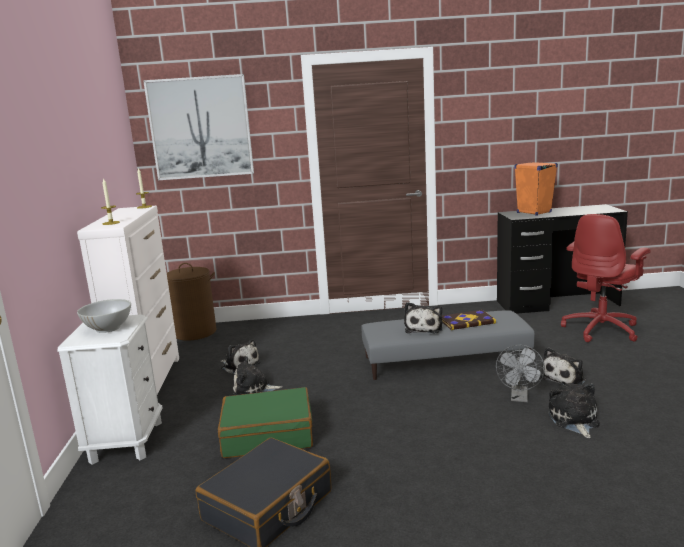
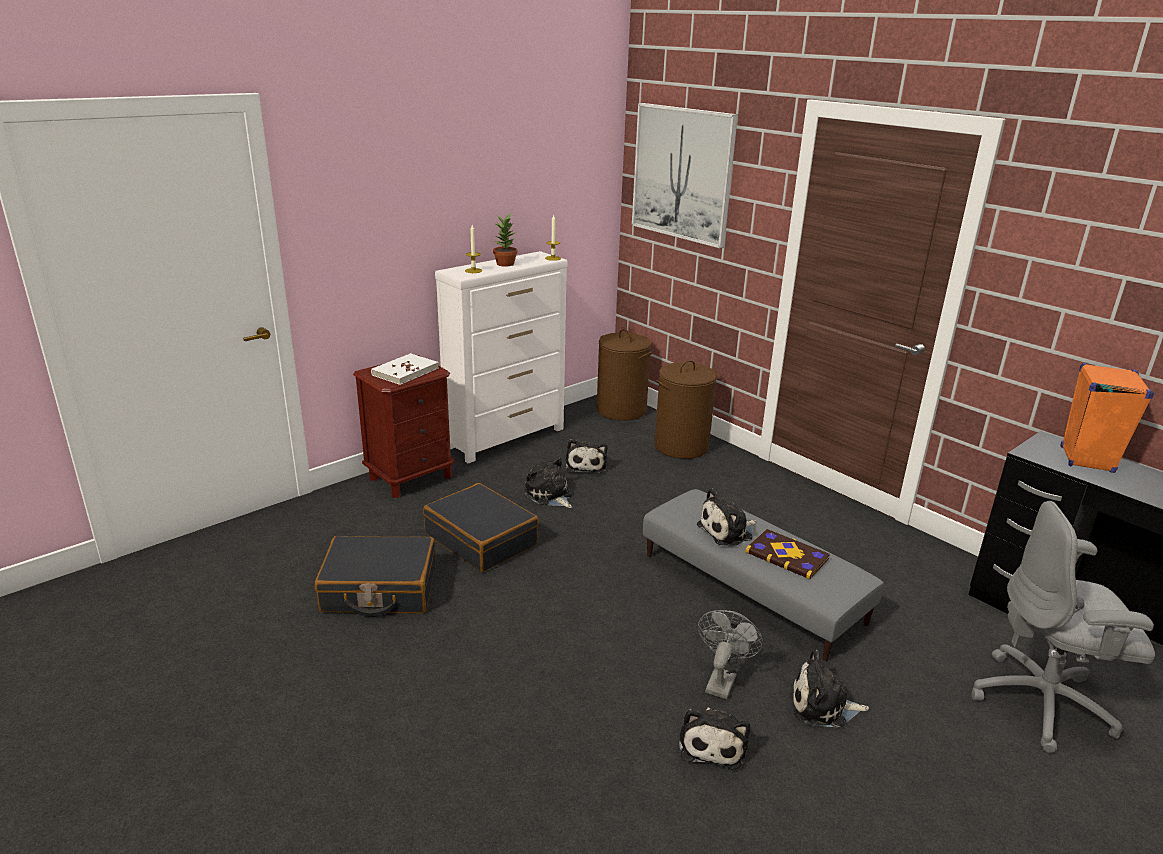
camera: 50 degrees right, 10 degrees up
(108, 328) = (405, 371): white bowl -> white book
(121, 216) = (505, 264): none -> potted plant
(126, 442) = (411, 477): white nightstand -> brown nightstand
(268, 435) = (481, 539): green suitcase -> black suitcase
(272, 329) = (681, 446): none -> brown laundry basket
(519, 398) = (721, 679): grey fan -> grey fan turned 135 degrees clockwise
(574, 420) = (712, 743): plush toy -> plush toy turned 135 degrees clockwise
(601, 329) = (1043, 704): red office chair -> grey office chair

